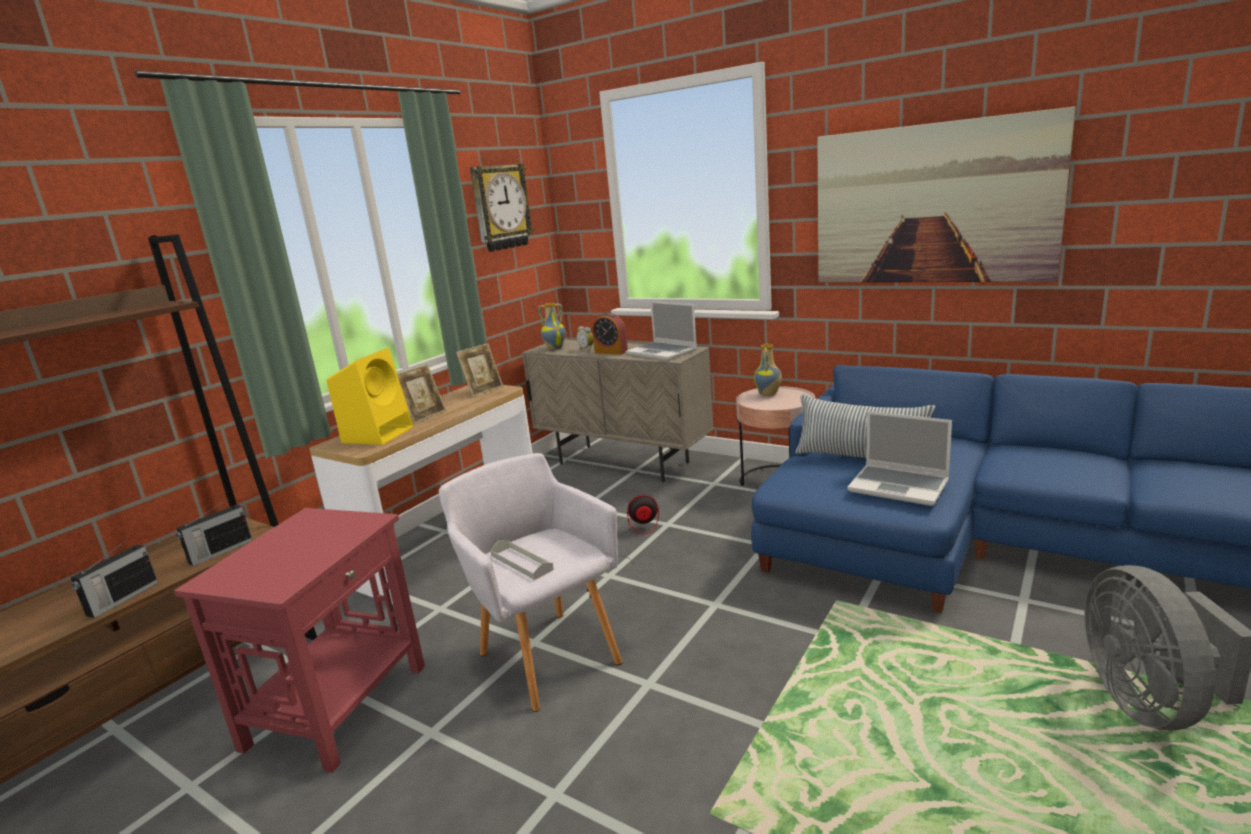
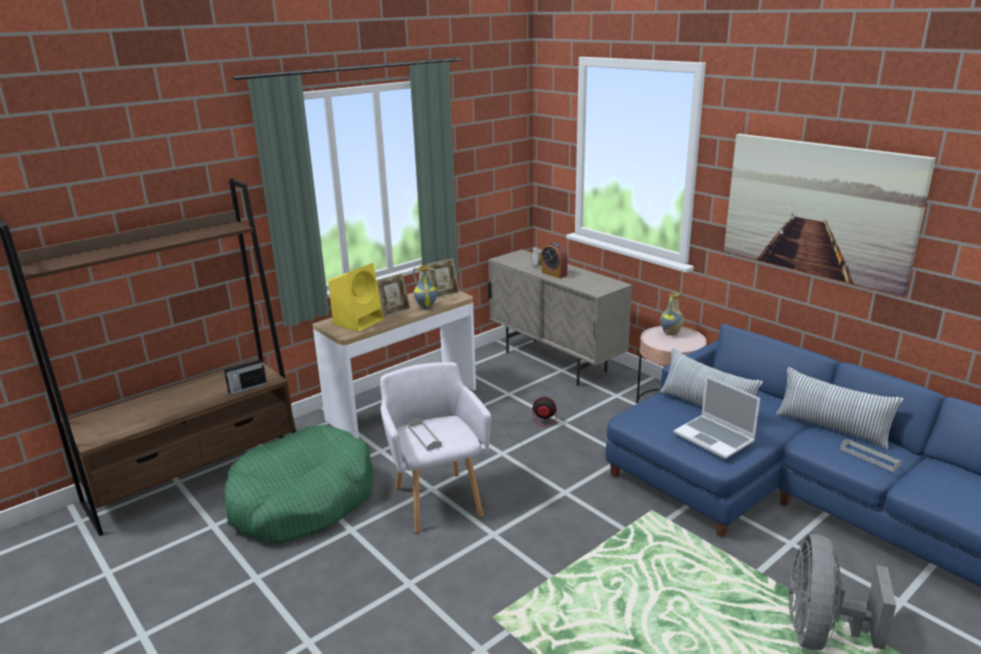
camera: 15 degrees right, 5 degrees up
(121, 599) = (189, 408): radio -> none
(338, 706) = (302, 500): red side table -> green dog bed
(500, 207) = (486, 143): wall clock -> none
(555, 348) = (515, 260): vase -> vase (426, 307)
(663, 352) = (592, 283): laptop -> none
(1015, 451) = (832, 428): none -> pillow
(1084, 470) = (869, 457): none -> grey tray

